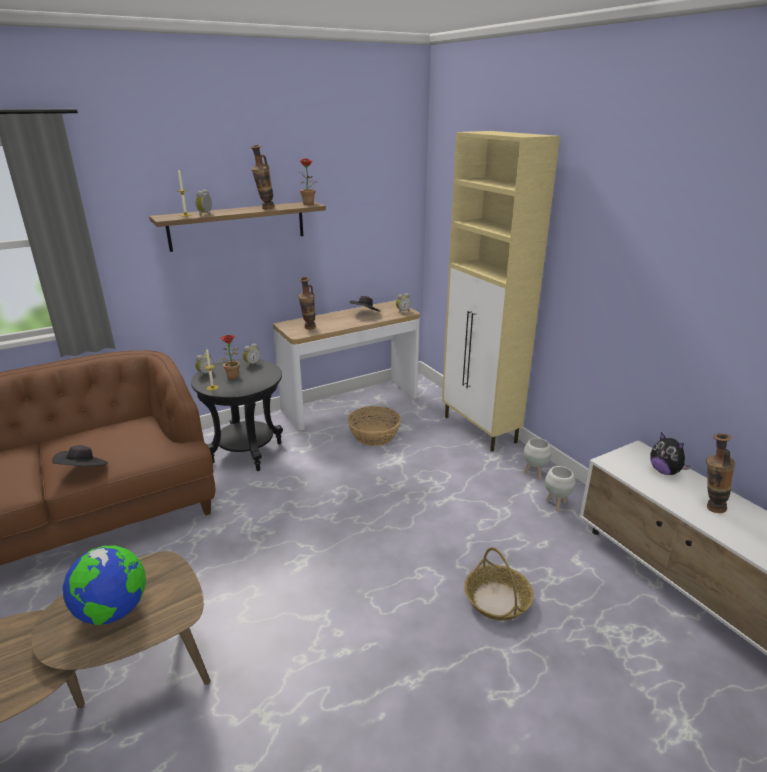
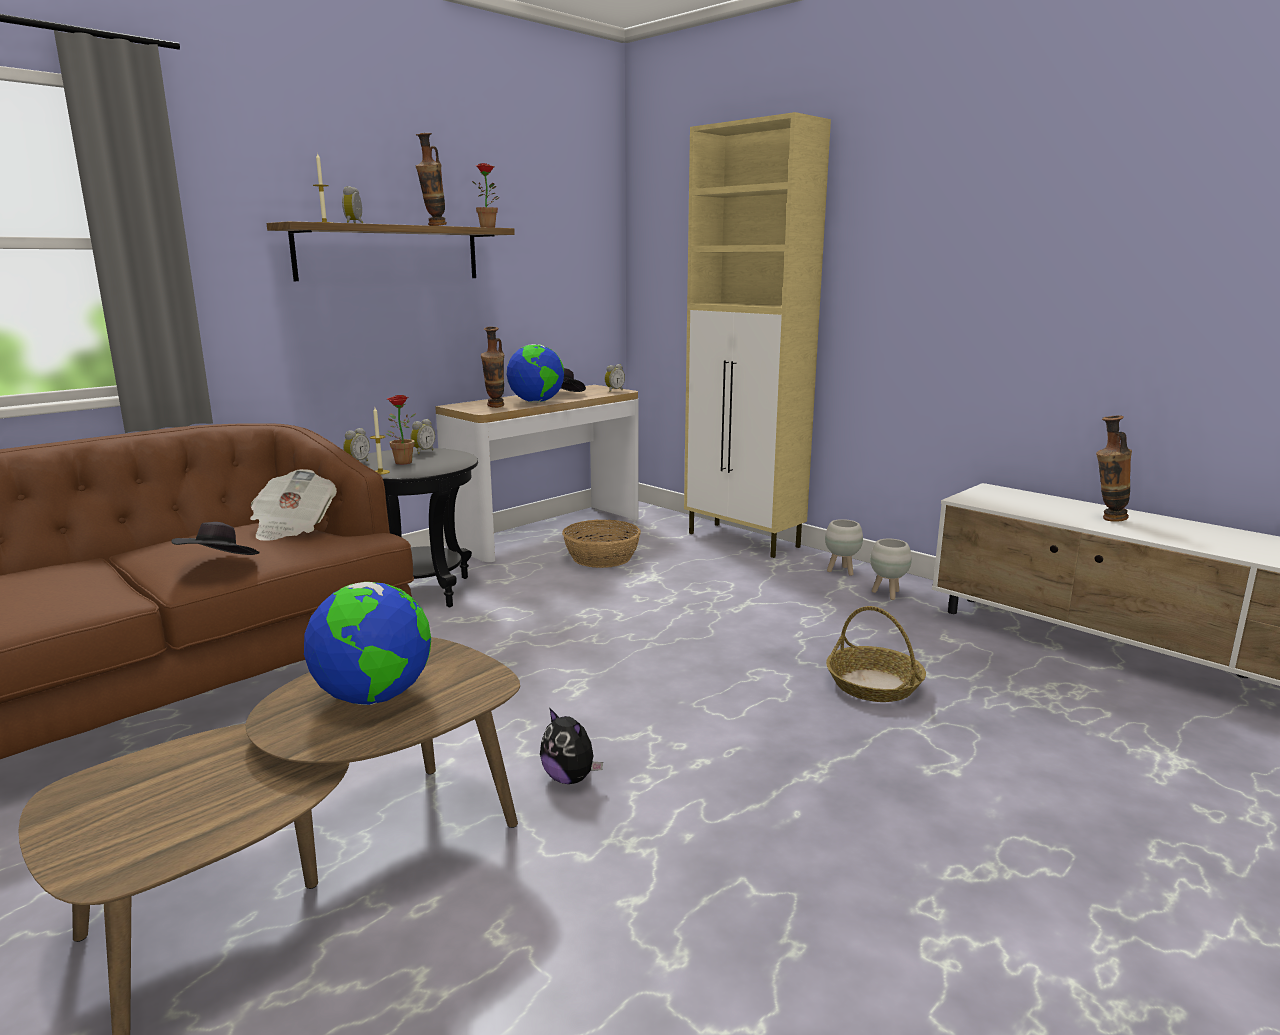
camera: 15 degrees left, 10 degrees down
(143, 433) = (292, 527): none -> newspaper
(340, 324) = (536, 402): none -> globe
(665, 471) = (1034, 500): plush toy -> plush toy (570, 778)

